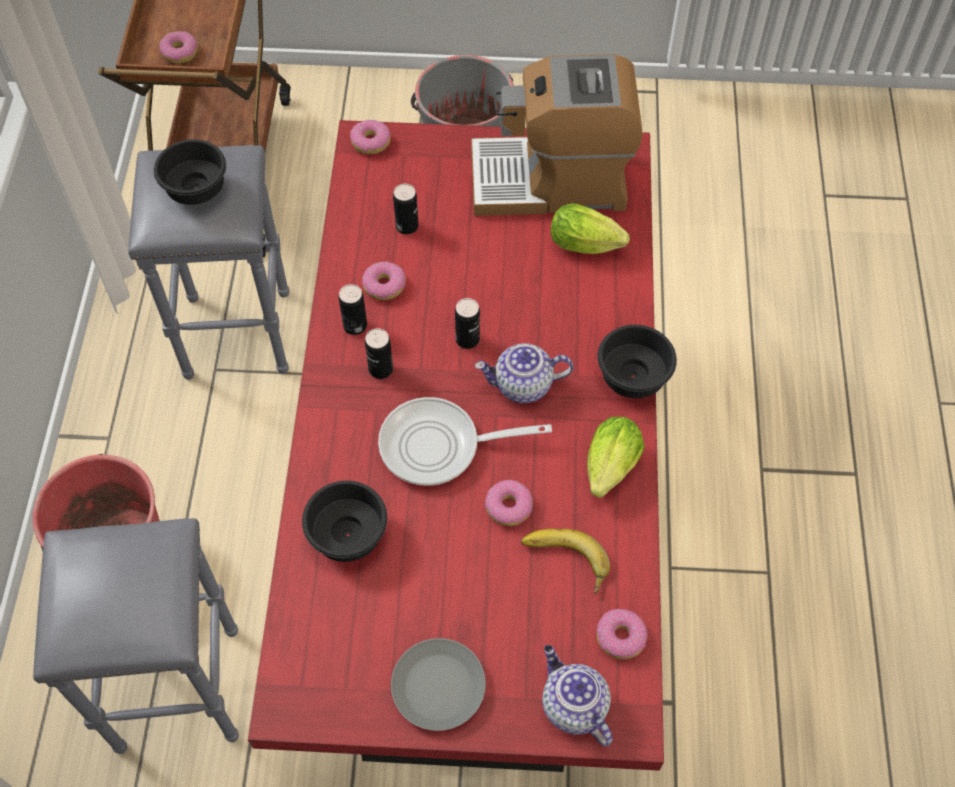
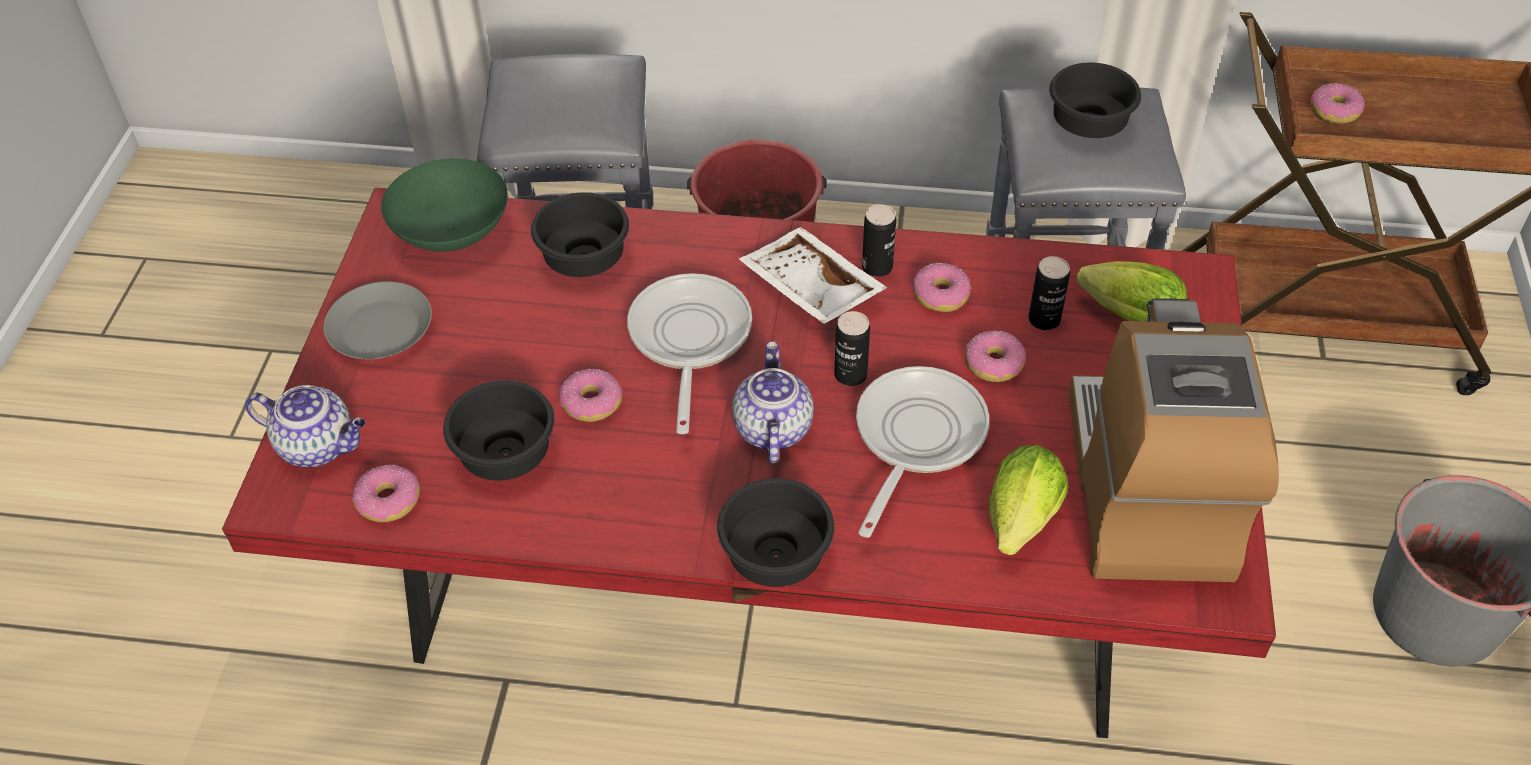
camera: 95 degrees right, 10 degrees down
(315, 649) = (454, 233): none -> green bowl
(371, 142) = (1196, 286): donut -> donut (994, 364)
(380, 369) = (809, 289): can -> white tray
(523, 300) = (915, 438): none -> frying pan
(564, 562) = (503, 452): banana -> black bowl
(572, 706) = (319, 446): teapot -> teapot turned 45 degrees clockwise
(609, 471) = (625, 512): lettuce -> lettuce (1124, 314)

